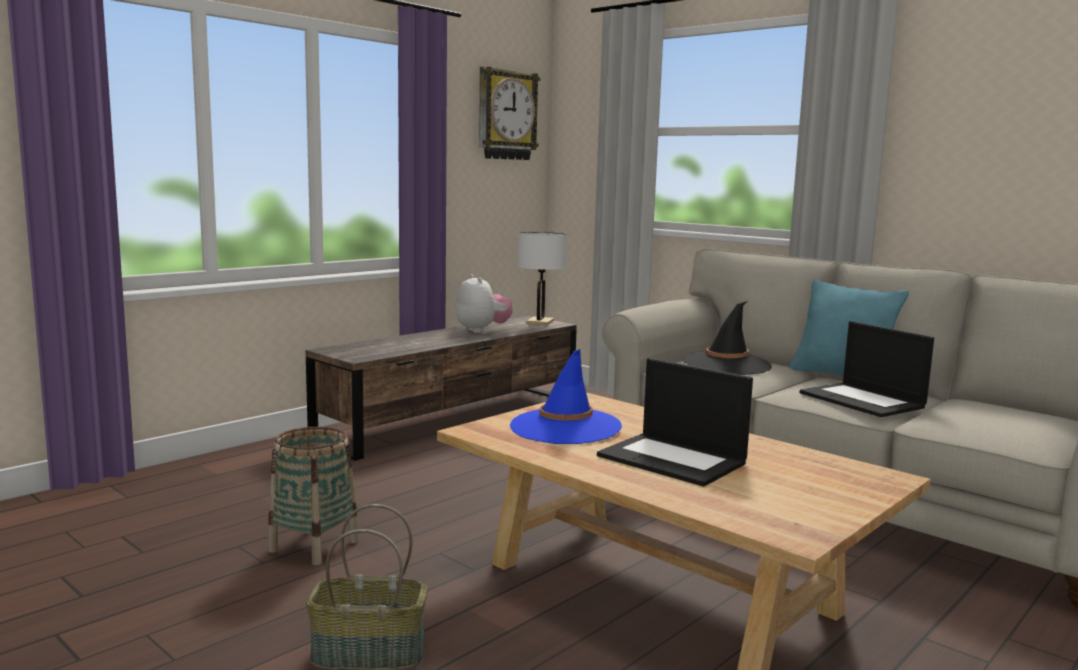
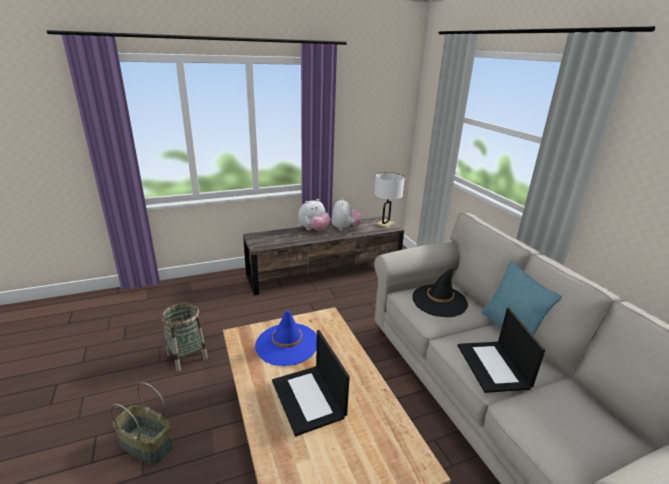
camera: 25 degrees right, 15 degrees up
(431, 336) = (314, 230): none -> plush toy
(506, 115) = (383, 99): wall clock -> none

